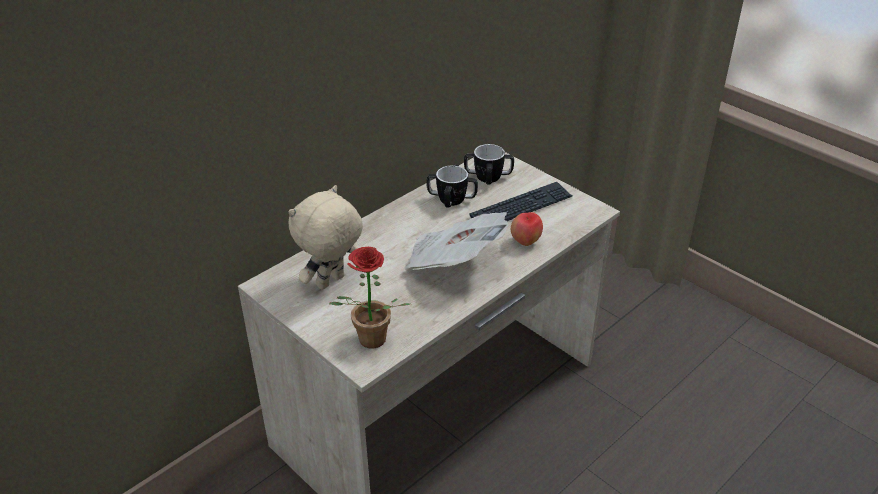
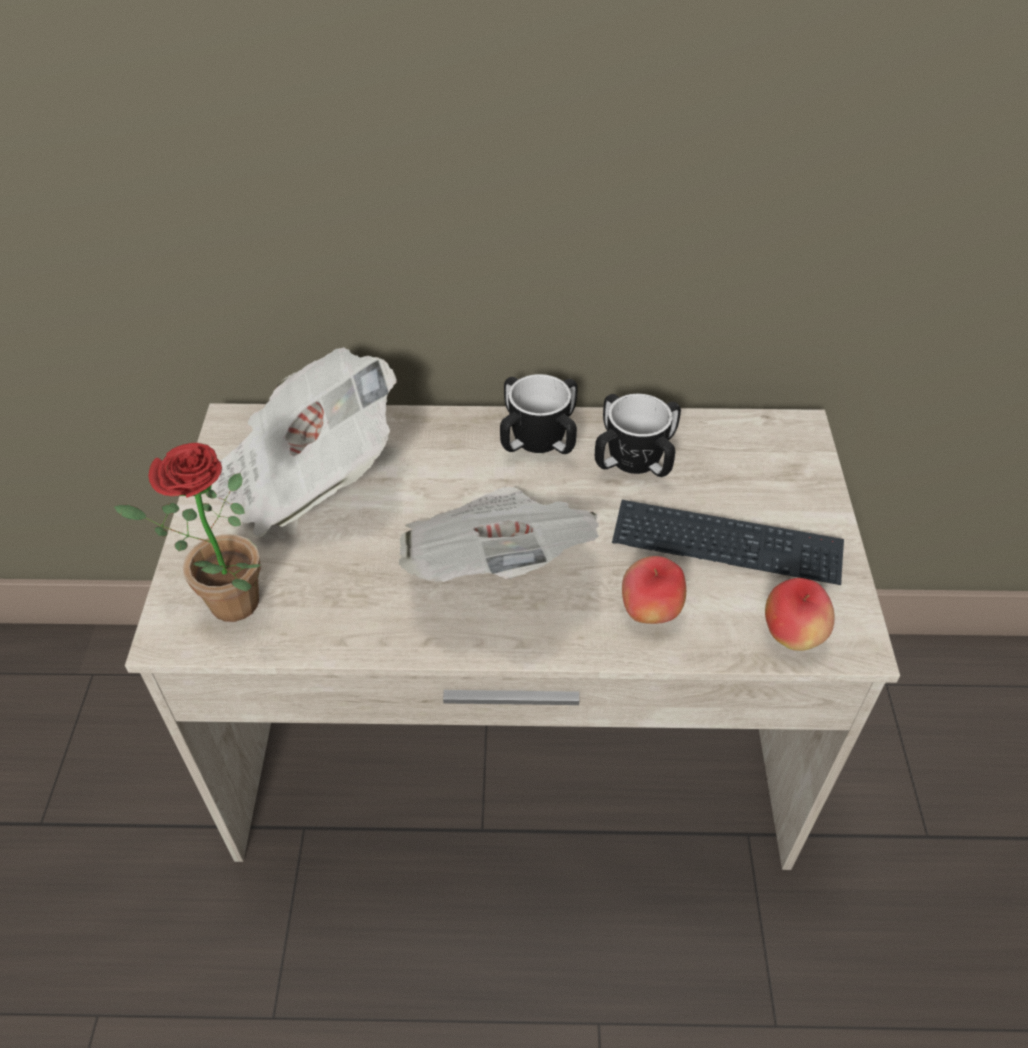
camera: 45 degrees right, 10 degrees up
(331, 283) = (306, 477): beige plush toy -> newspaper
(488, 177) = (742, 457): mug -> mug (538, 439)
(577, 220) = (791, 636): none -> apple

